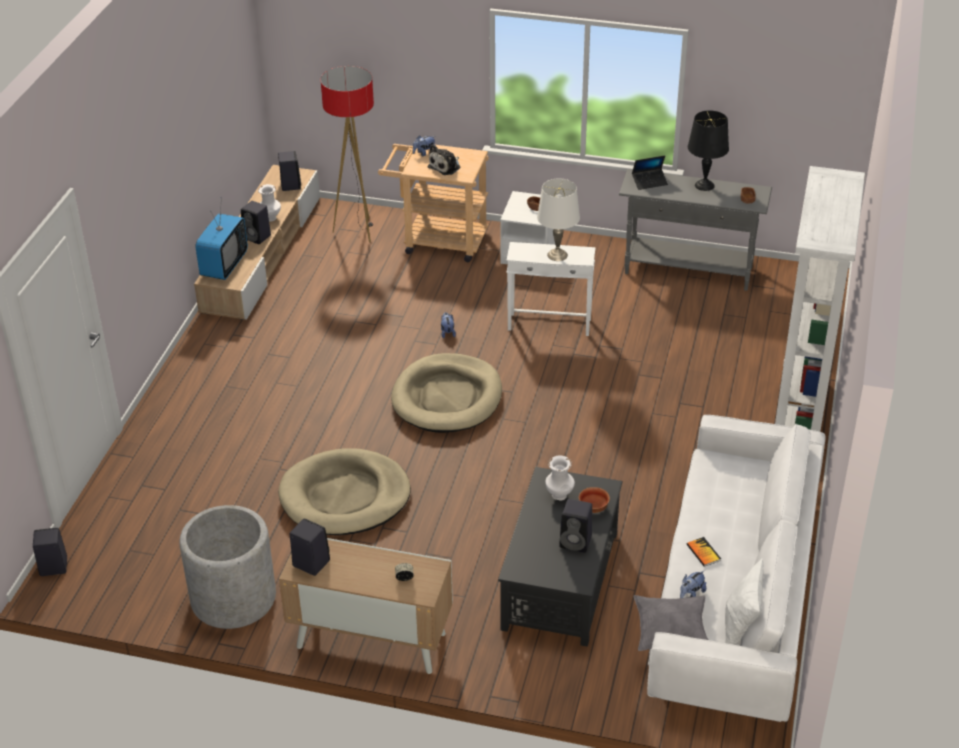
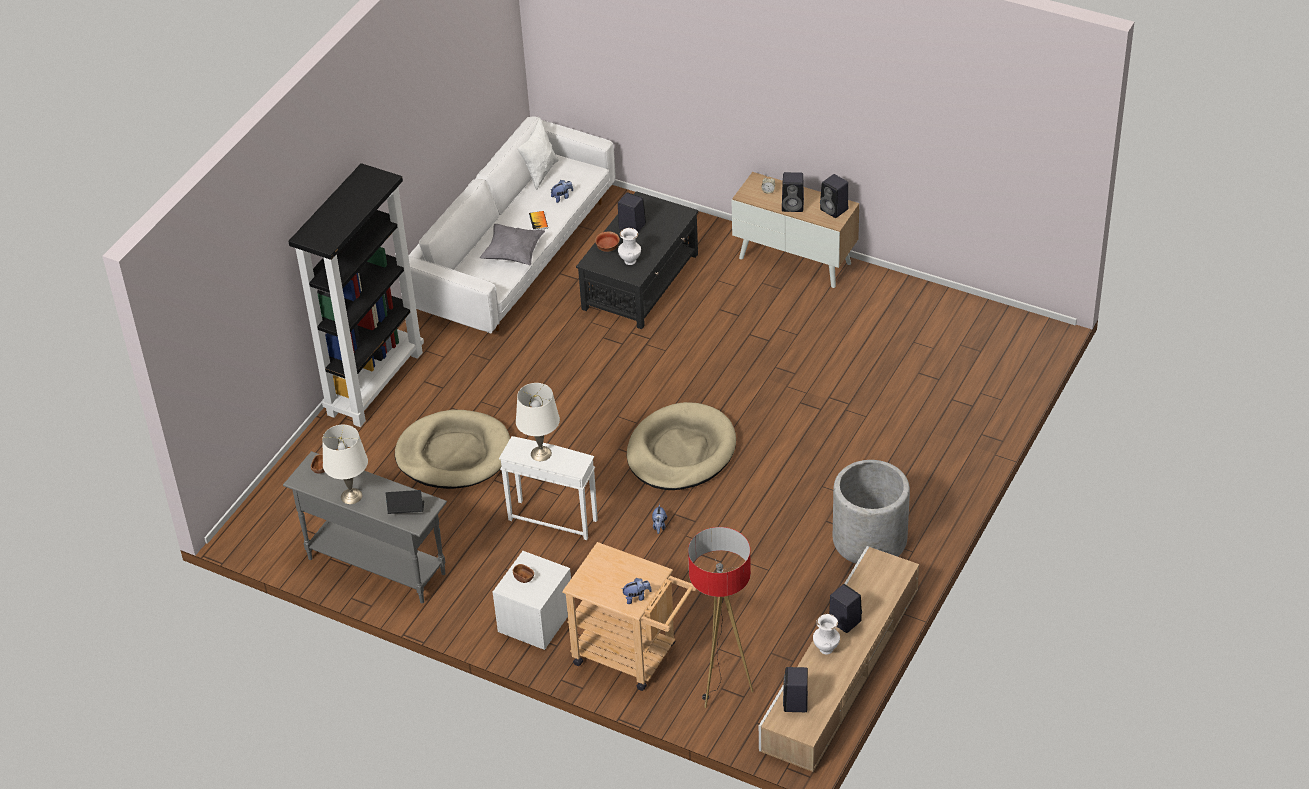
camera: 165 degrees left, 5 degrees up
(52, 567) = (1043, 346): black speaker -> black speaker (793, 205)
(224, 265) = (885, 585): television -> none
(233, 597) = (896, 303): grey planter -> grey planter (869, 539)
(345, 497) = (795, 370): beige dog bed -> beige dog bed (454, 454)
(446, 167) = (618, 571): plush toy -> none
(671, 634) = (589, 175): grey pillow -> grey pillow (513, 253)
(705, 185) = (351, 496): black table lamp -> white table lamp
(799, 420) = (375, 382): white bookcase -> black bookcase

